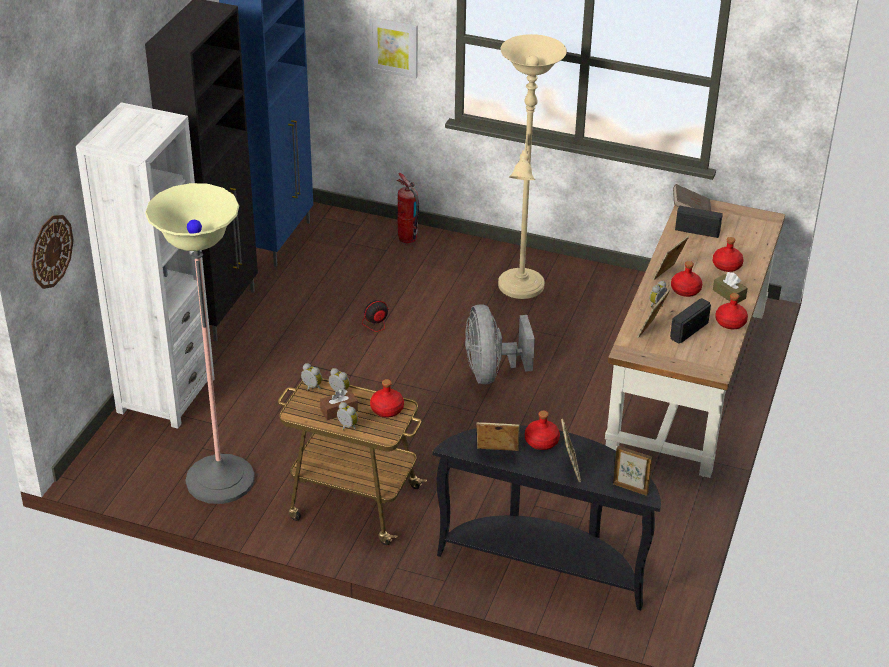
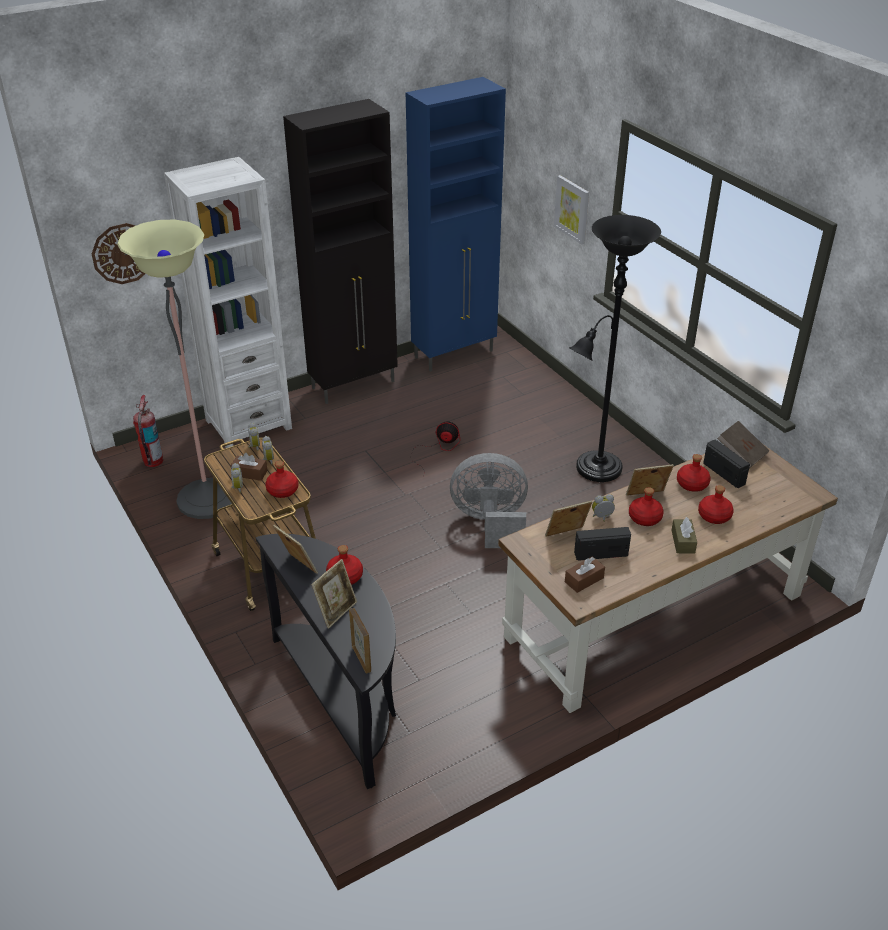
camera: 40 degrees right, 0 degrees up
(407, 238) = (551, 393): fire extinguisher -> fire extinguisher (152, 461)
(491, 372) = (490, 523): grey fan -> grey fan turned 60 degrees clockwise
(520, 289) = (594, 470): beige floor lamp -> black floor lamp
(700, 354) = (584, 580): none -> brown tissue box
(730, 323) = (650, 567): red bottle -> red bottle (691, 484)

